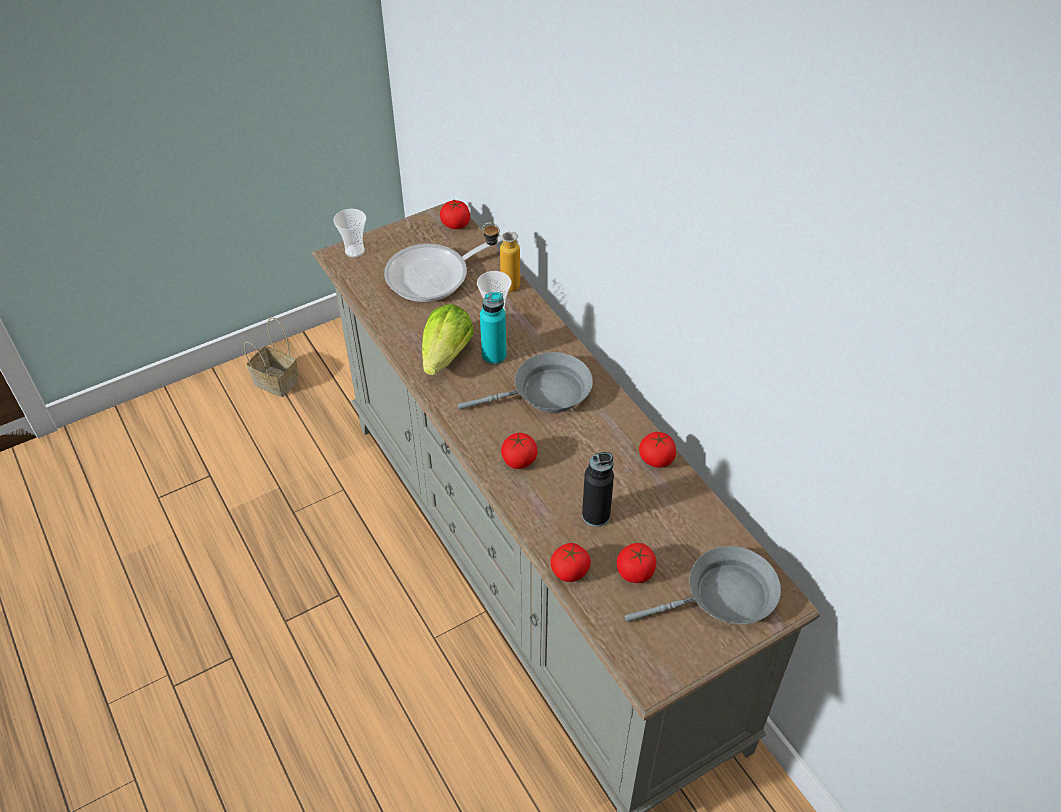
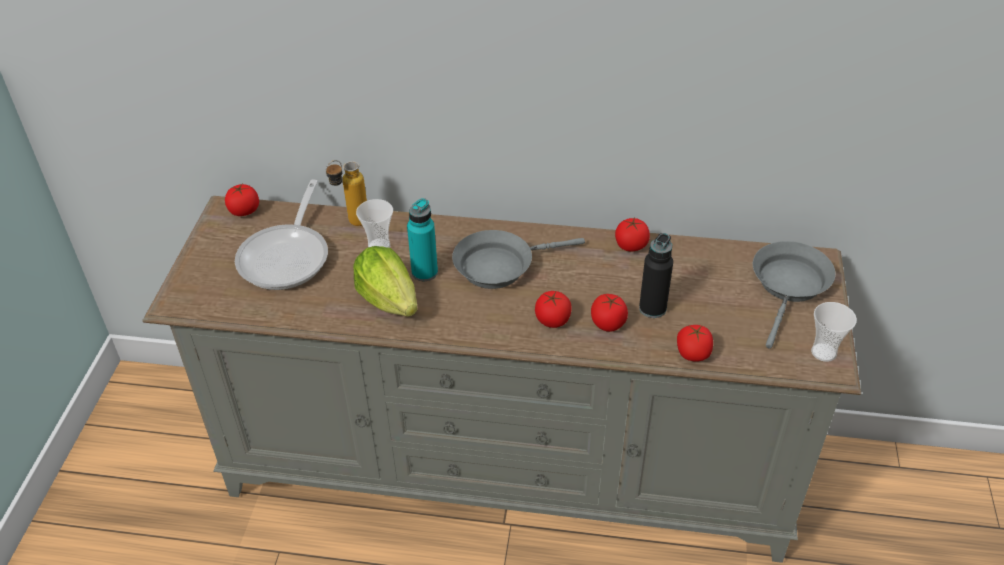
camera: 50 degrees left, 5 degrees down
(274, 381) = (89, 531): basket -> none
(354, 251) = (185, 289): cup -> cup (823, 352)
(545, 393) = (499, 266): grey frying pan -> grey frying pan turned 135 degrees counterclockwise
(635, 572) = (726, 318): tomato -> tomato (608, 323)

